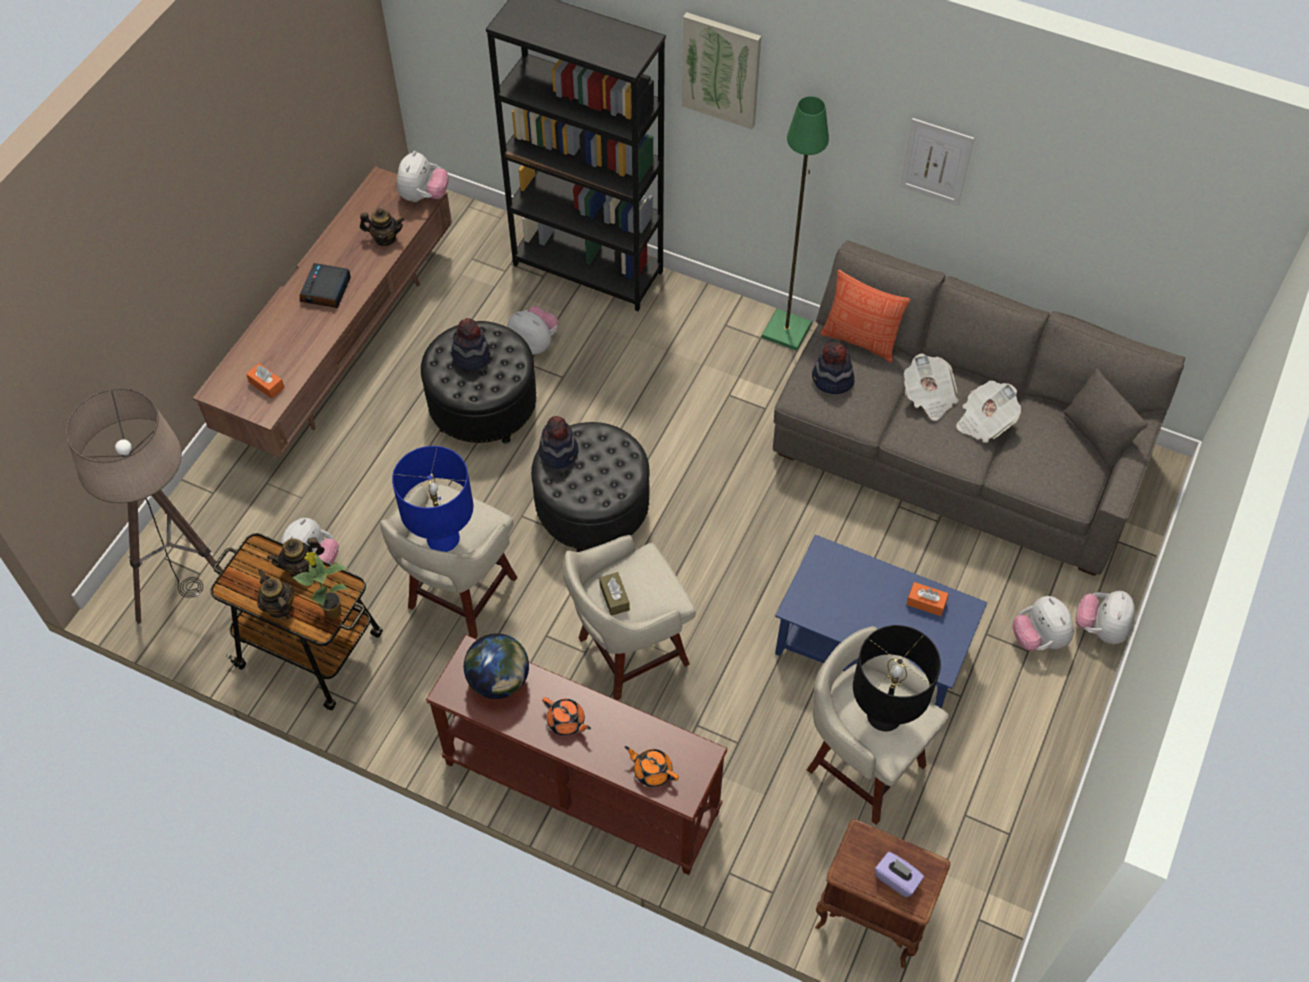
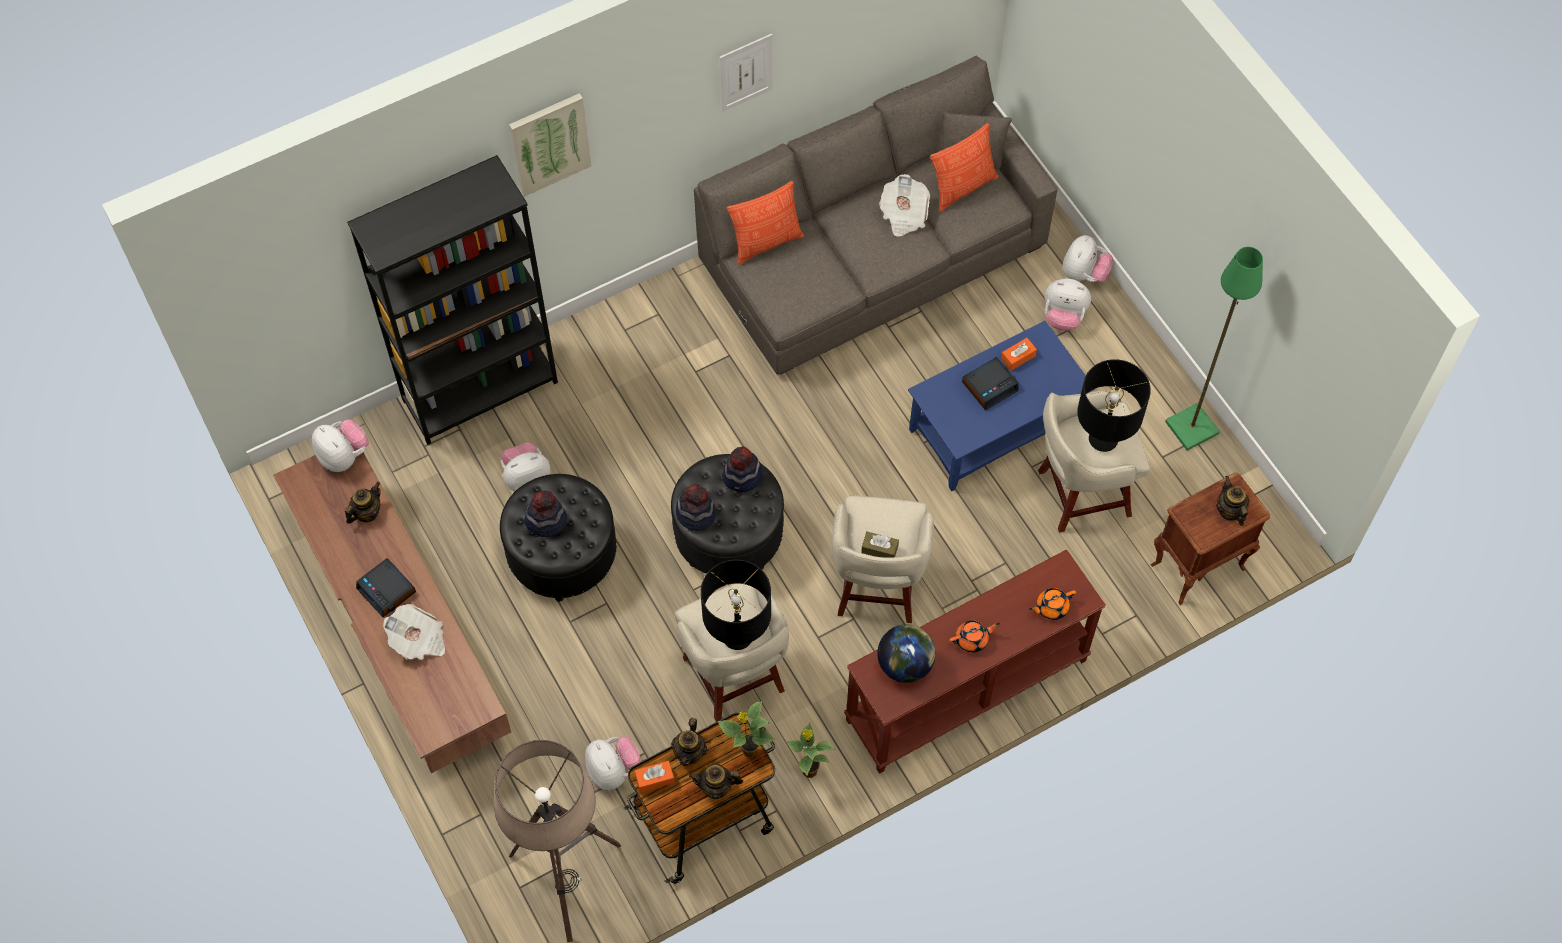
camera: 55 degrees left, 5 degrees up
(266, 385) = (455, 691): orange tissue box -> orange tissue box (655, 779)
(411, 705) = (809, 770): none -> potted plant
(443, 540) = (737, 637): blue table lamp -> black table lamp
(787, 330) = (667, 291): green floor lamp -> green floor lamp (1191, 427)
(832, 380) = (788, 285): hat -> hat (743, 476)
(875, 597) = (990, 386): none -> alarm clock
(897, 879) = (1229, 511): purple tissue box -> teapot
(928, 397) = (855, 234): newspaper -> newspaper (418, 640)
(1058, 449) = (962, 187): none -> orange pillow
(1100, 628) = (1084, 274): plush toy -> plush toy turned 120 degrees counterclockwise

